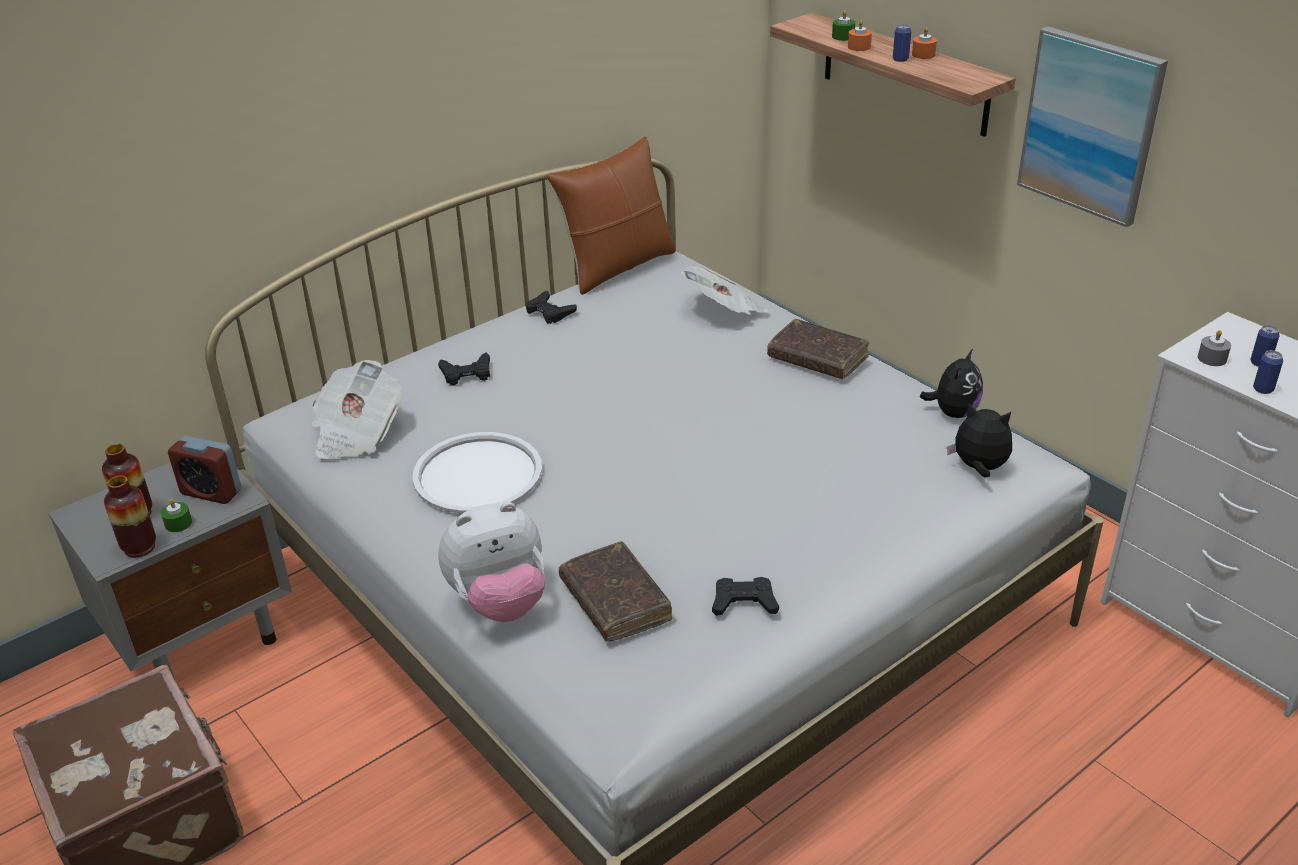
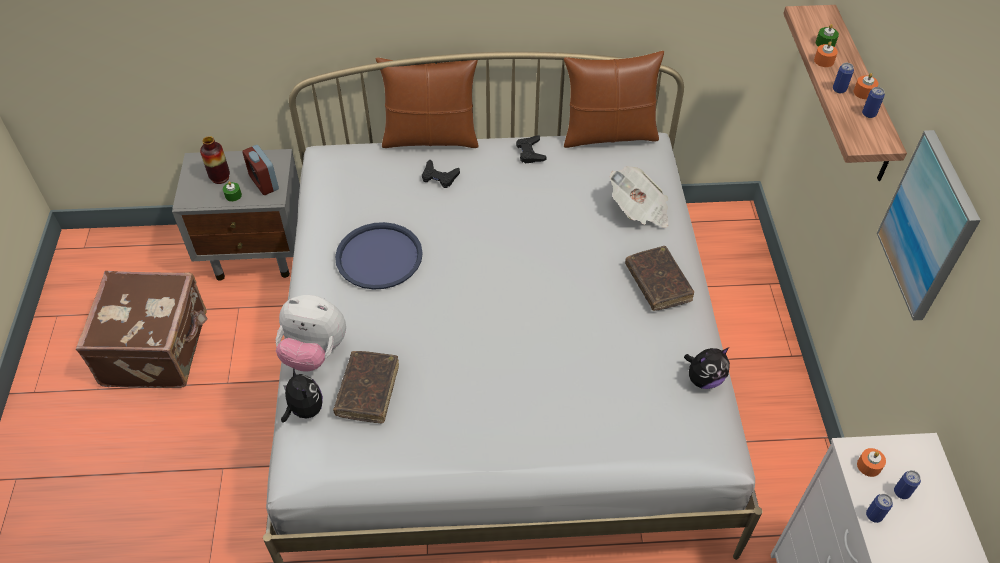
camera: 35 degrees right, 15 degrees up
(140, 547) = (205, 201): vase -> none
(357, 433) = (346, 189): newspaper -> none
(411, 348) = (431, 138): none -> brown pillow
(477, 474) = (379, 257): white tray -> blue tray
(744, 602) = (432, 437): black game controller -> none
(948, 65) = (869, 114): none -> can
(979, 468) = (671, 433): plush toy -> plush toy (304, 410)
(1212, 358) = (869, 466): grey candle -> orange candle

